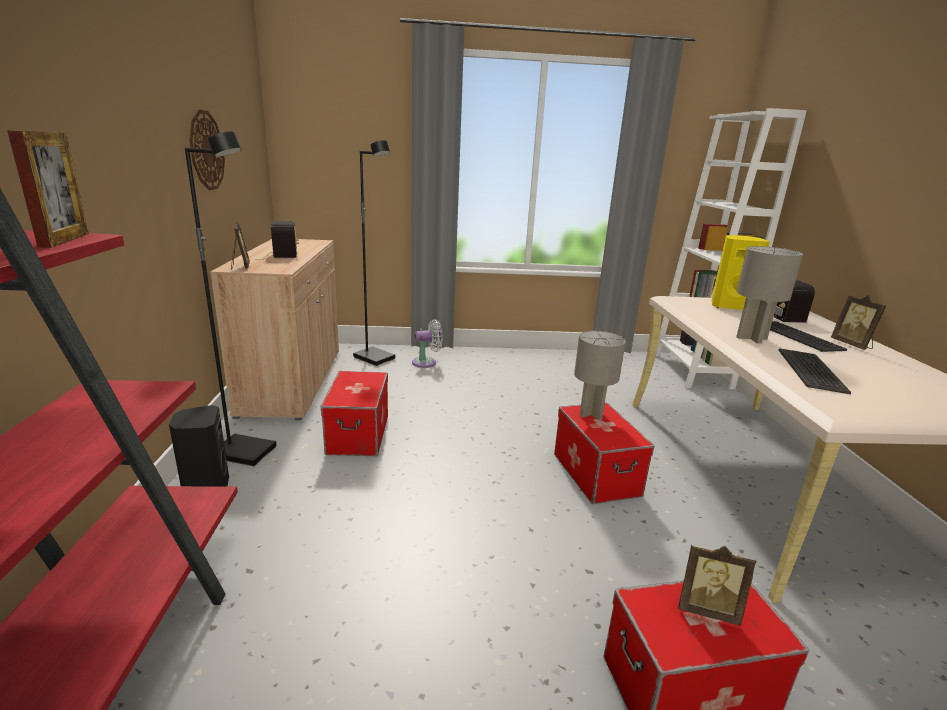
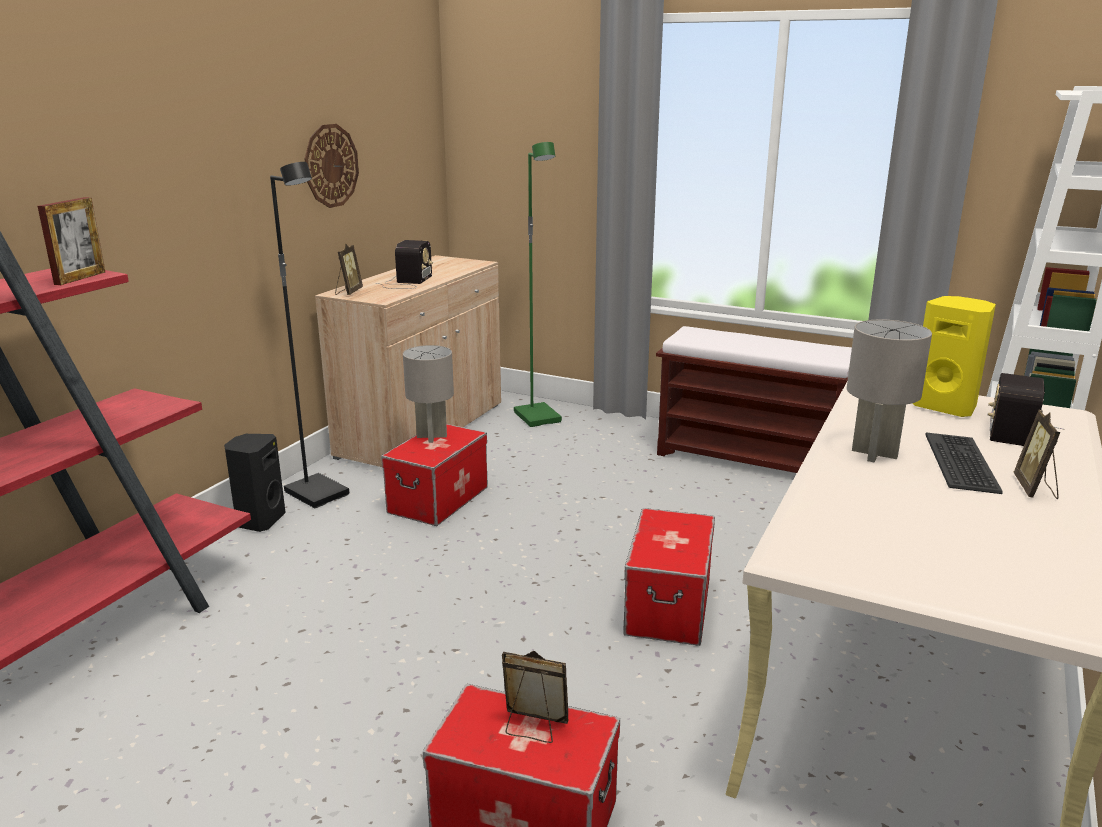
camera: 30 degrees right, 0 degrees up
(375, 358) = (538, 417): black floor lamp -> green floor lamp
(427, 362) = (596, 433): white fan -> none
(538, 363) = (751, 458): none -> brown bench
(591, 413) = (673, 523): grey table lamp -> grey table lamp (432, 436)
(706, 609) = (533, 728): picture frame -> picture frame turned 150 degrees clockwise
(812, 371) = (870, 506): keyboard -> none

